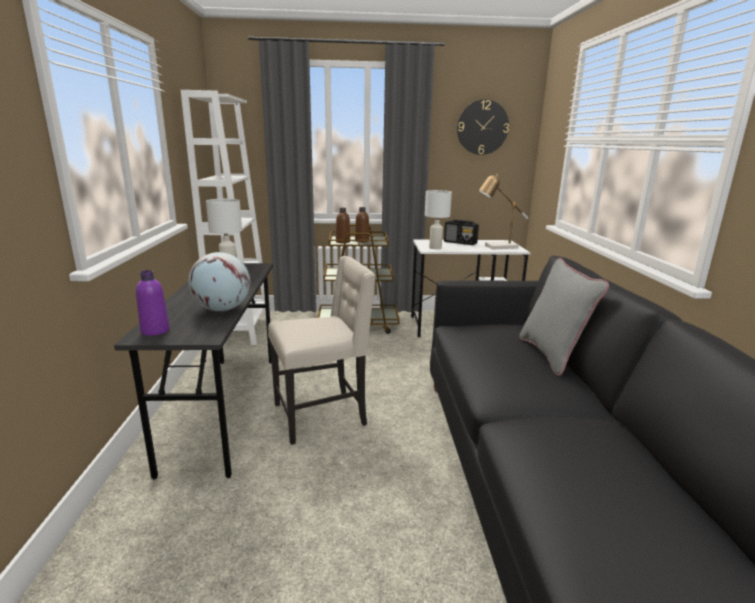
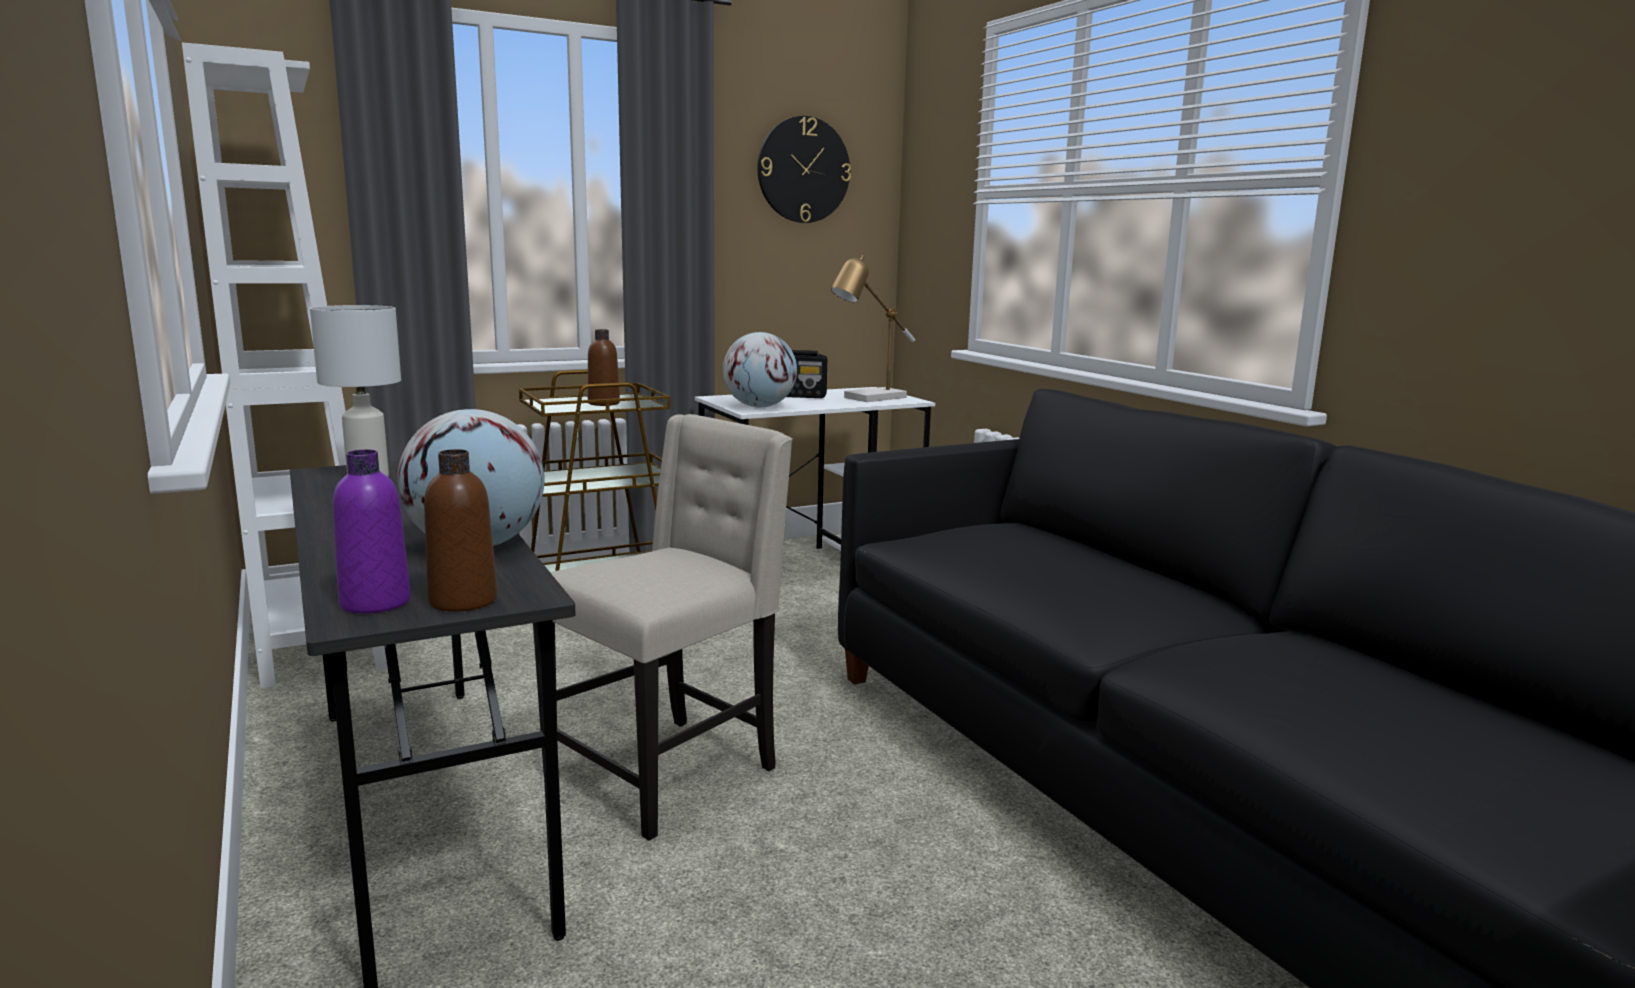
camera: 25 degrees left, 5 degrees down
(343, 242) = (565, 407): brown bottle -> brown bottle (463, 601)
(435, 248) = (759, 407): white table lamp -> globe
(552, 355) = (1109, 555): grey pillow -> none

